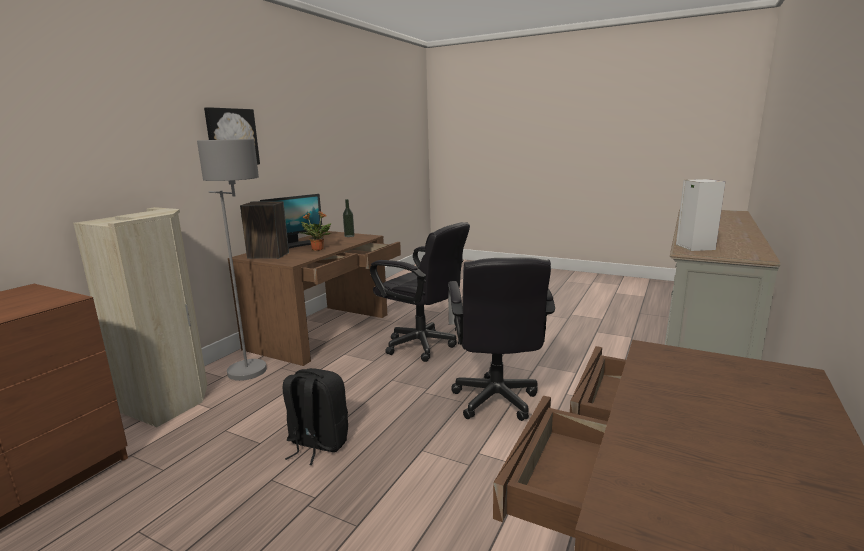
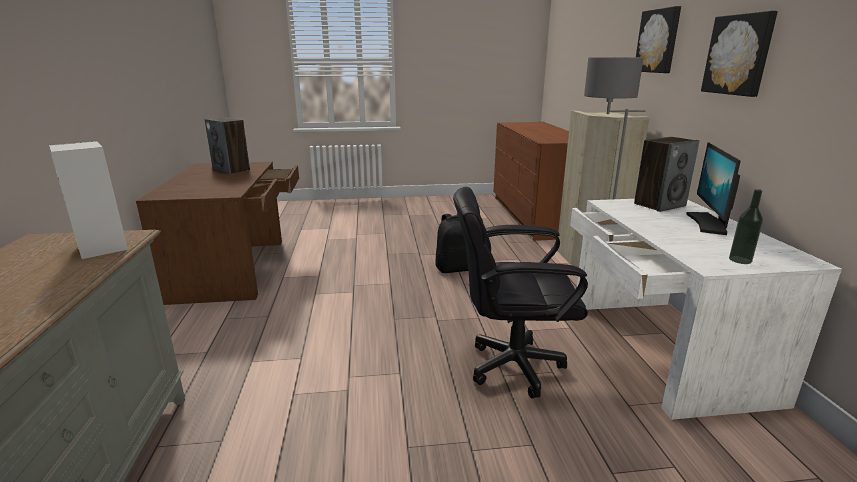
camera: 145 degrees right, 5 degrees up
(118, 124) = (658, 41): none -> picture
(317, 249) = (657, 223): potted plant -> none
(327, 332) = (654, 349): brown desk -> white desk
(497, 403) = (364, 326): black office chair -> none
(707, 477) = (232, 170): none -> speaker

